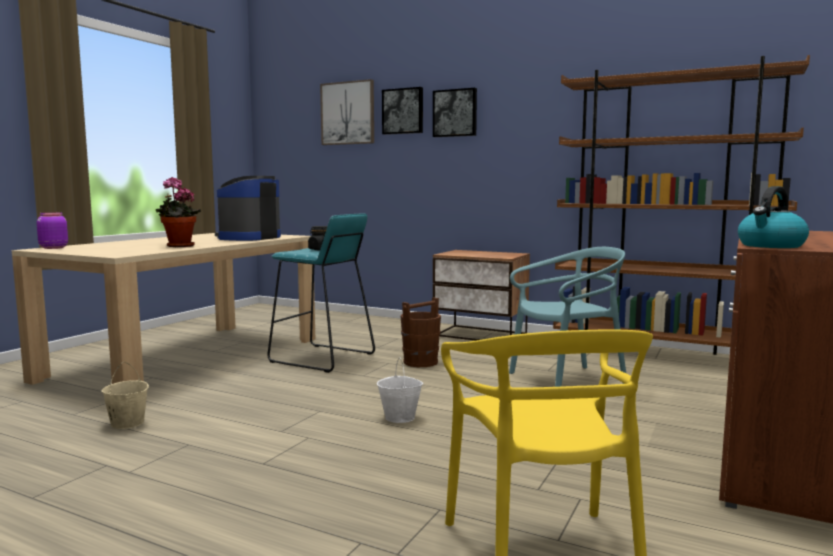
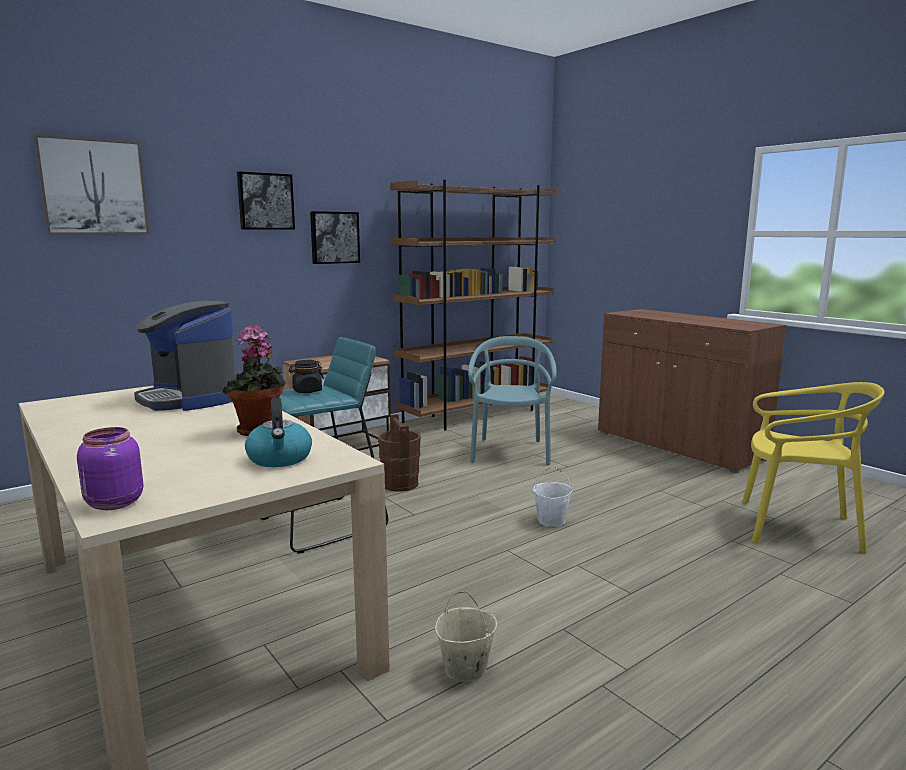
camera: 65 degrees left, 5 degrees up
(403, 111) = (192, 193): picture -> picture (334, 237)
(771, 246) = (740, 327): kettle -> kettle (280, 459)

